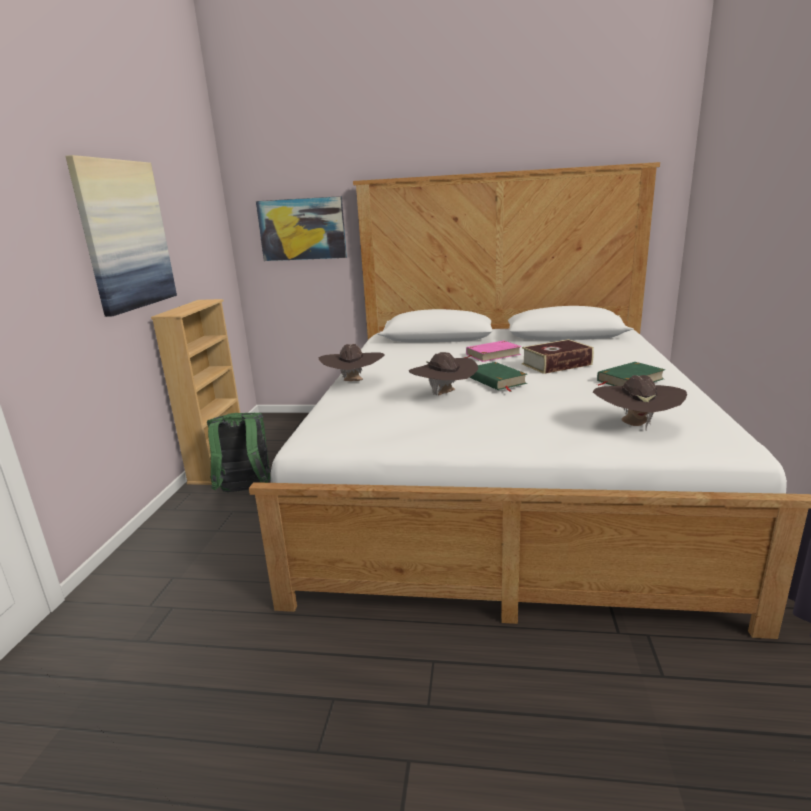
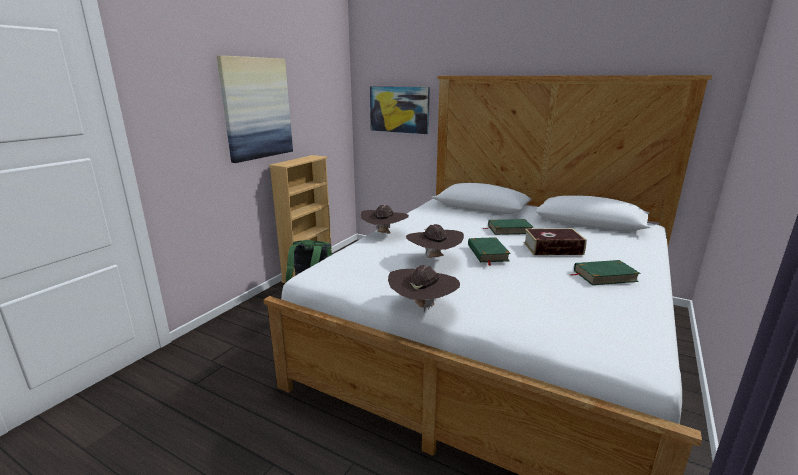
camera: 20 degrees right, 0 degrees up
(492, 354) = (509, 229): pink book -> green book
(635, 426) = (566, 320): brown hat -> brown hat (423, 307)

